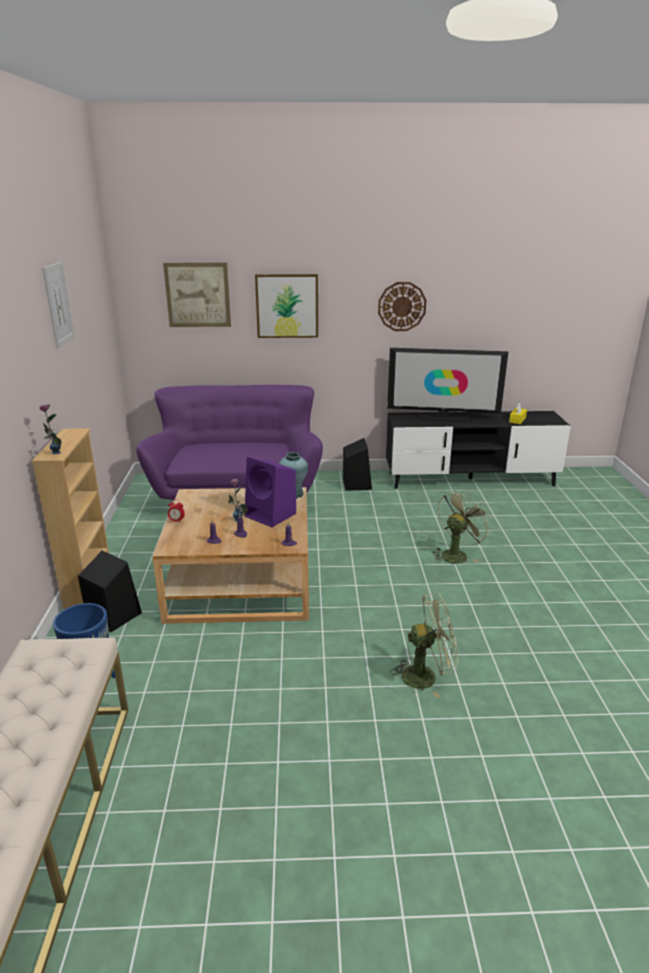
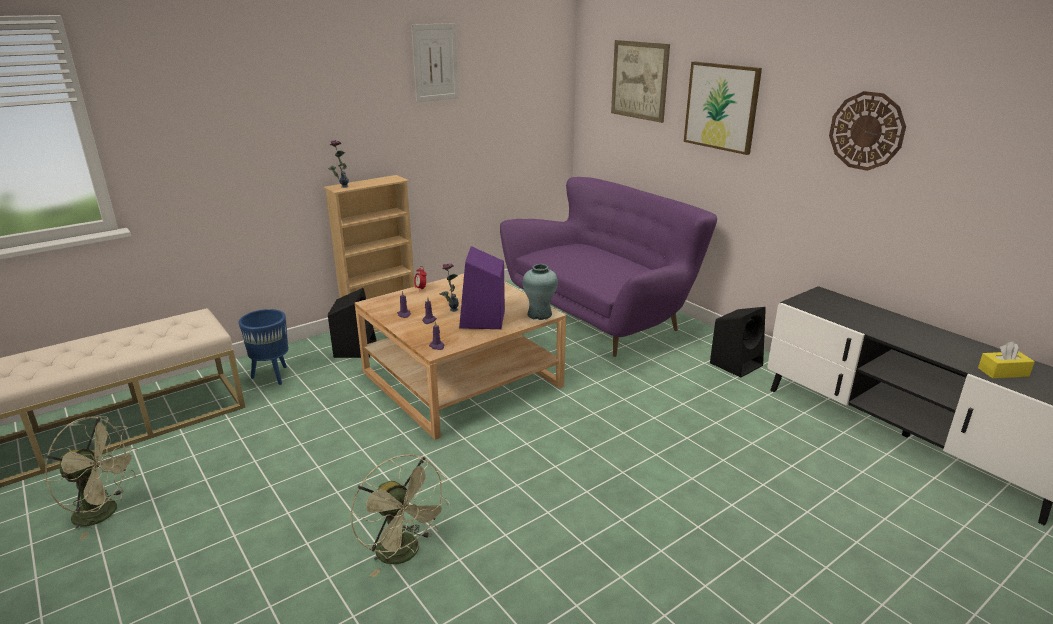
camera: 55 degrees right, 0 degrees up
(442, 417) = (880, 319): television -> none
(456, 554) = (683, 491): green fan -> green fan (105, 513)

